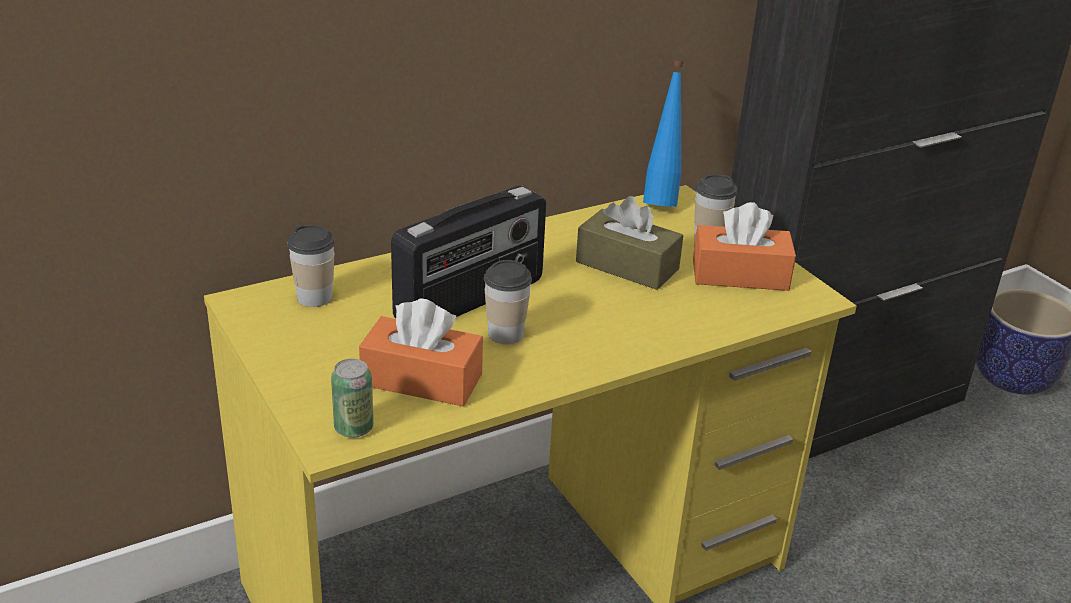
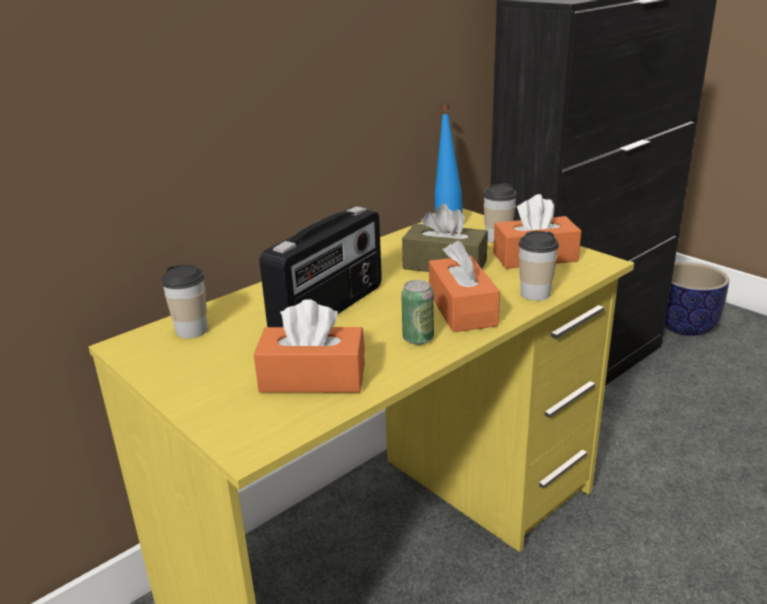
camera: 10 degrees left, 5 degrees down
(354, 428) = (266, 430): can -> can (418, 338)
(505, 334) = (370, 329): cup -> cup (535, 294)
(618, 328) = (462, 309): none -> orange tissue box

